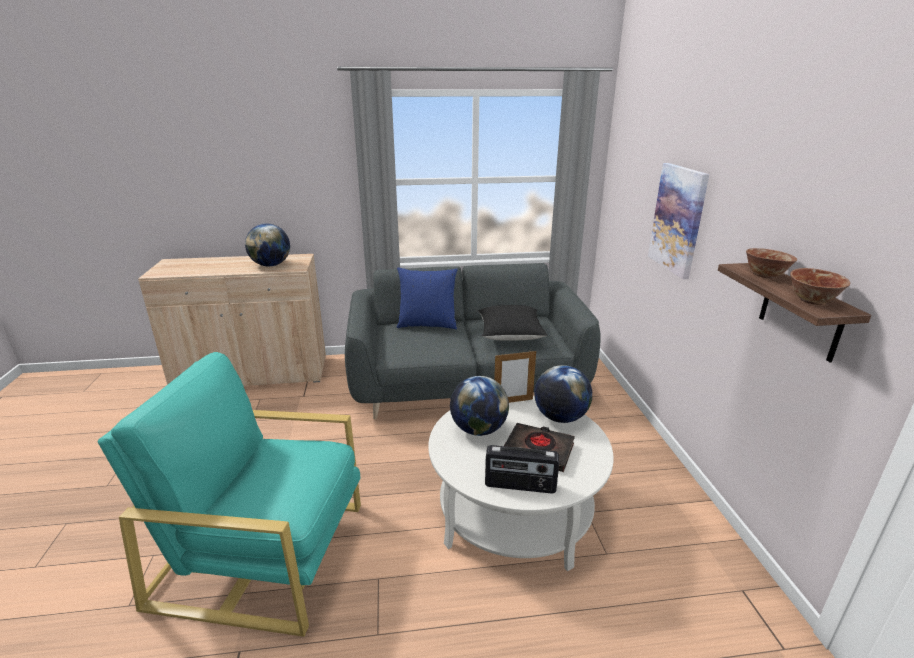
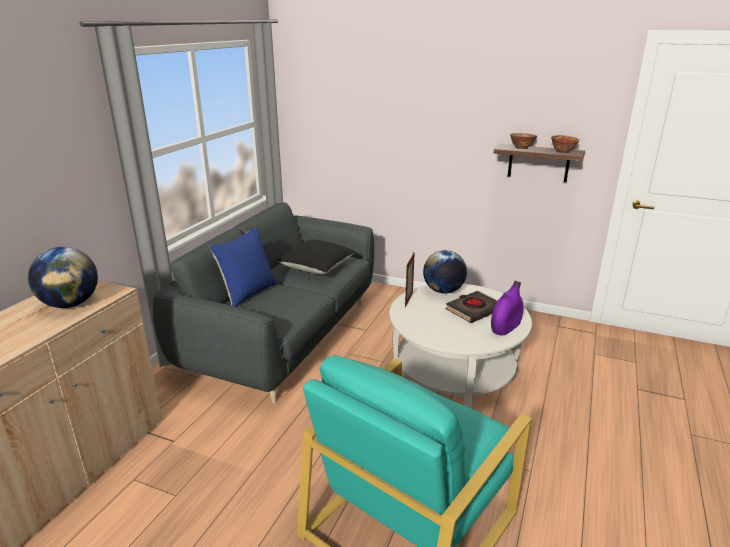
camera: 60 degrees left, 0 degrees up
(478, 429) = (432, 322): globe -> none
(520, 486) = (505, 328): radio -> purple vase
(678, 219) = (404, 133): picture -> none

